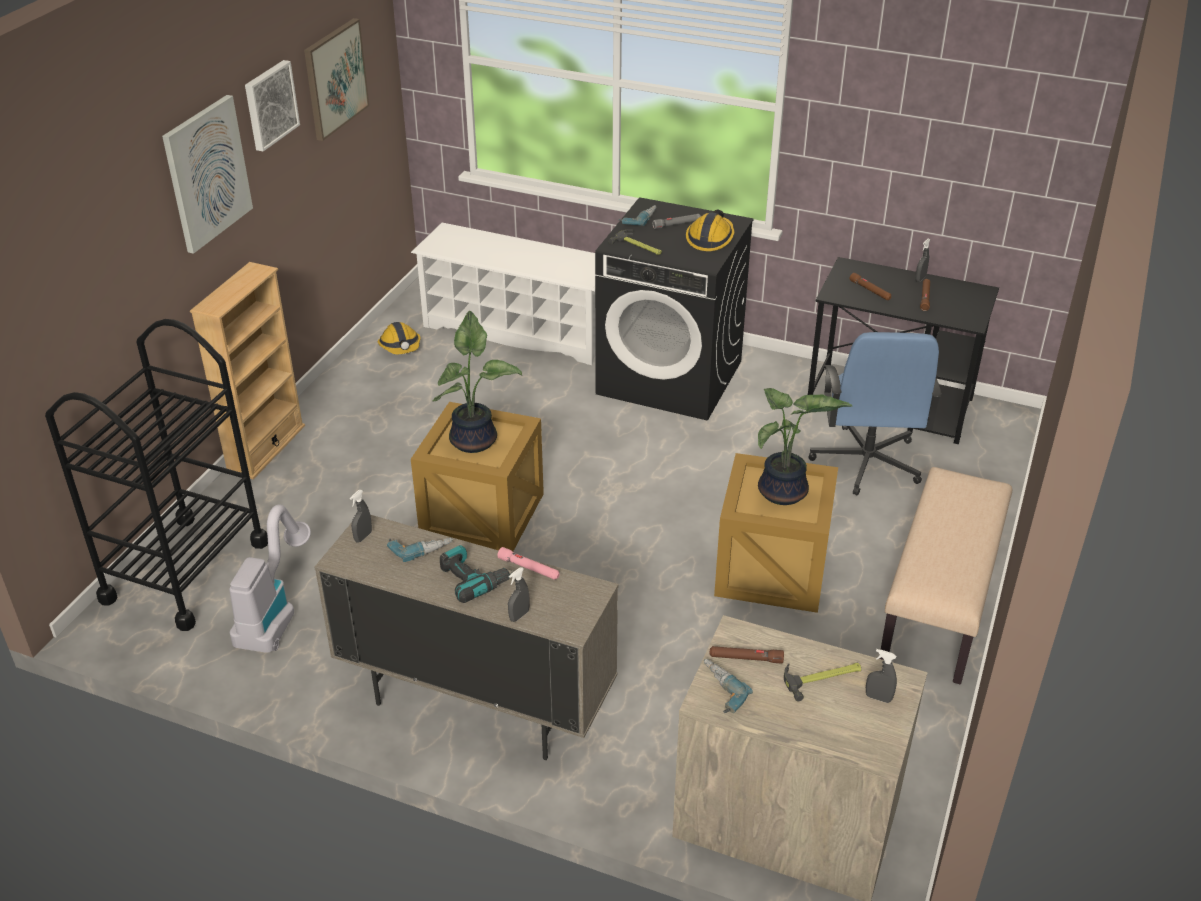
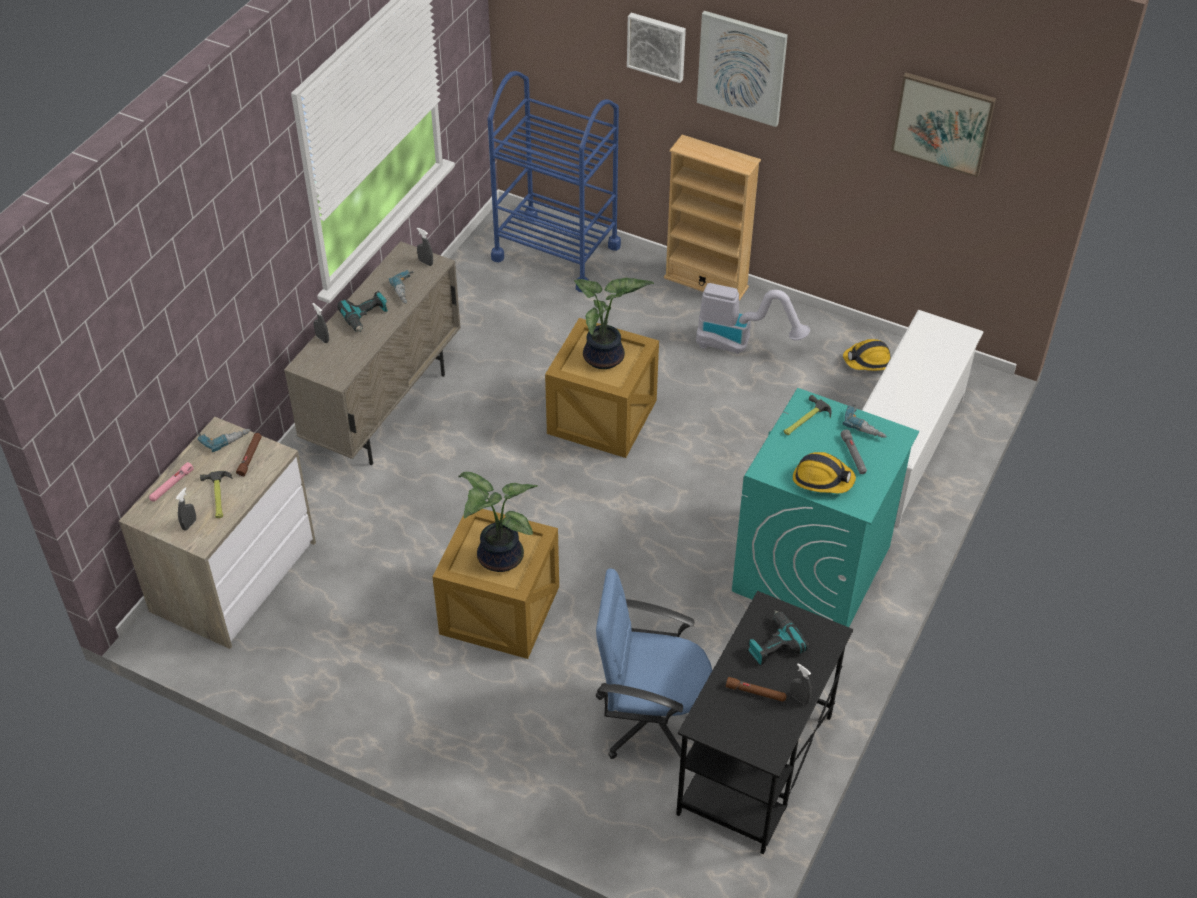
camera: 95 degrees right, 10 degrees up
(185, 571) = (556, 252): black cart -> blue cart
(269, 105) = (839, 78): picture -> picture (657, 46)
(274, 612) = (502, 301): vacuum cleaner -> vacuum cleaner (741, 344)
(529, 568) = (370, 345): pink flashlight -> pink flashlight (171, 485)
(670, 377) = (812, 569): black washing machine -> turquoise washing machine
(870, 290) = (773, 643): brown flashlight -> power drill
(940, 604) = (431, 731): beige bench -> none

